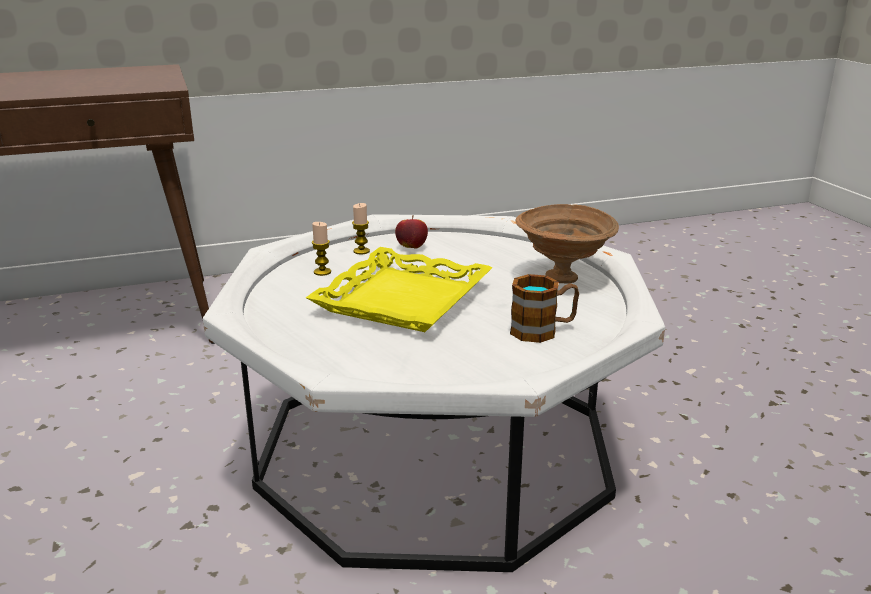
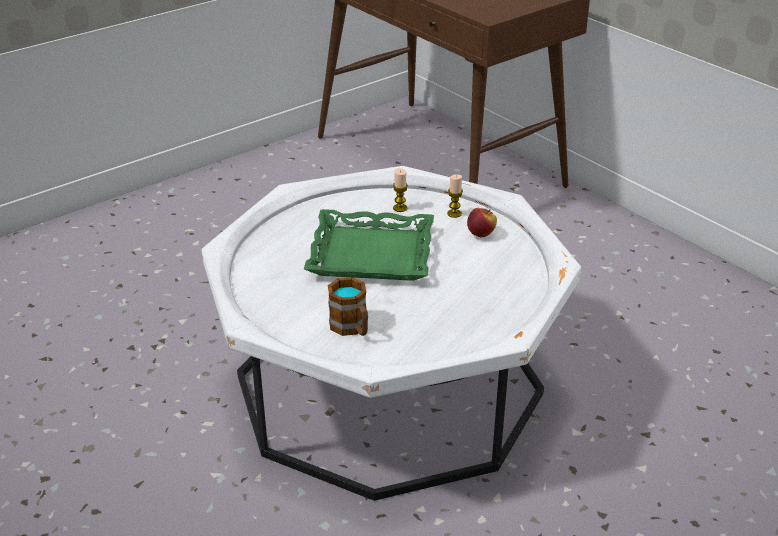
camera: 70 degrees right, 10 degrees up
(402, 299) = (372, 253): yellow tray -> green tray
(564, 278) = (467, 324): brown bowl -> none

